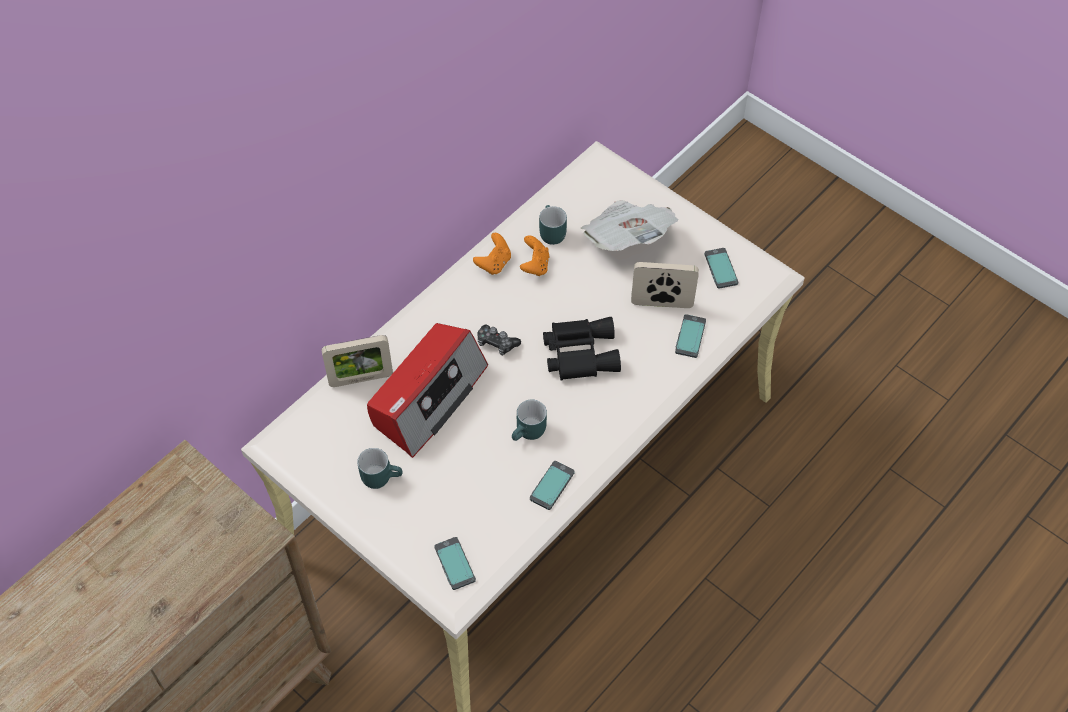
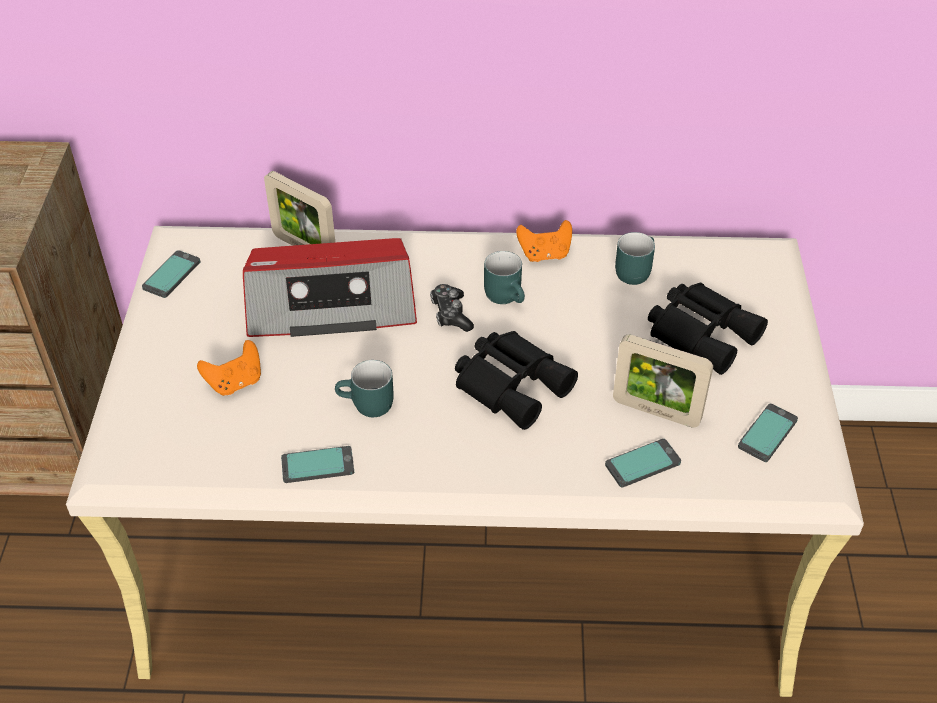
camera: 50 degrees right, 10 degrees down
(381, 476) = (205, 328): turquoise mug -> turquoise mug (508, 296)
(454, 564) = (146, 446): phone -> phone (171, 275)
(535, 265) = (579, 284): orange game controller -> orange game controller (235, 382)
(627, 239) = (702, 332): newspaper -> black binoculars
(662, 303) = (656, 411): picture frame -> picture frame turned 150 degrees clockwise

